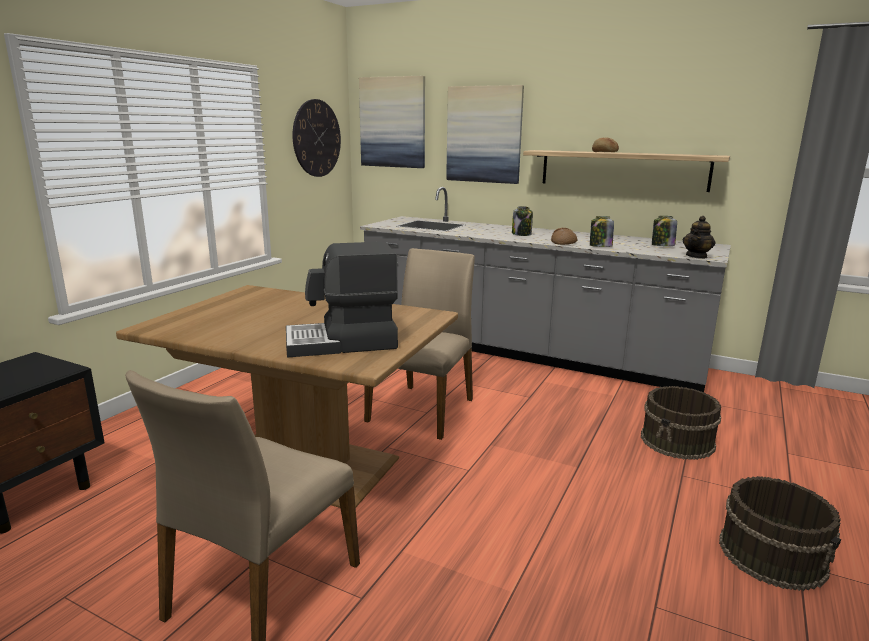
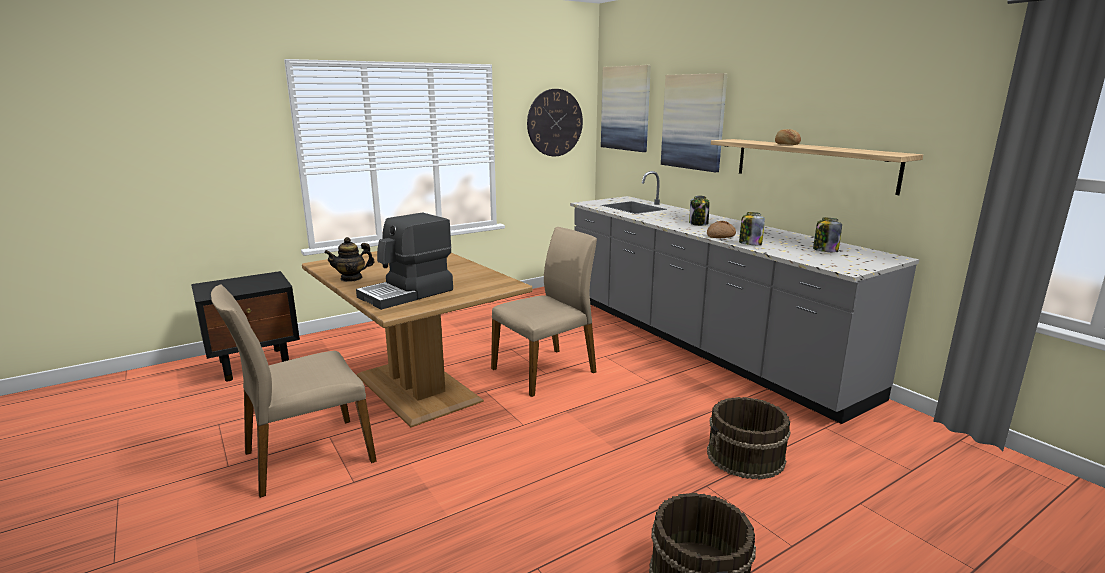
camera: 30 degrees right, 0 degrees up
(342, 343) = (407, 294): coffee machine -> coffee machine turned 60 degrees counterclockwise
(696, 256) = (835, 266): teapot -> teapot (351, 278)

